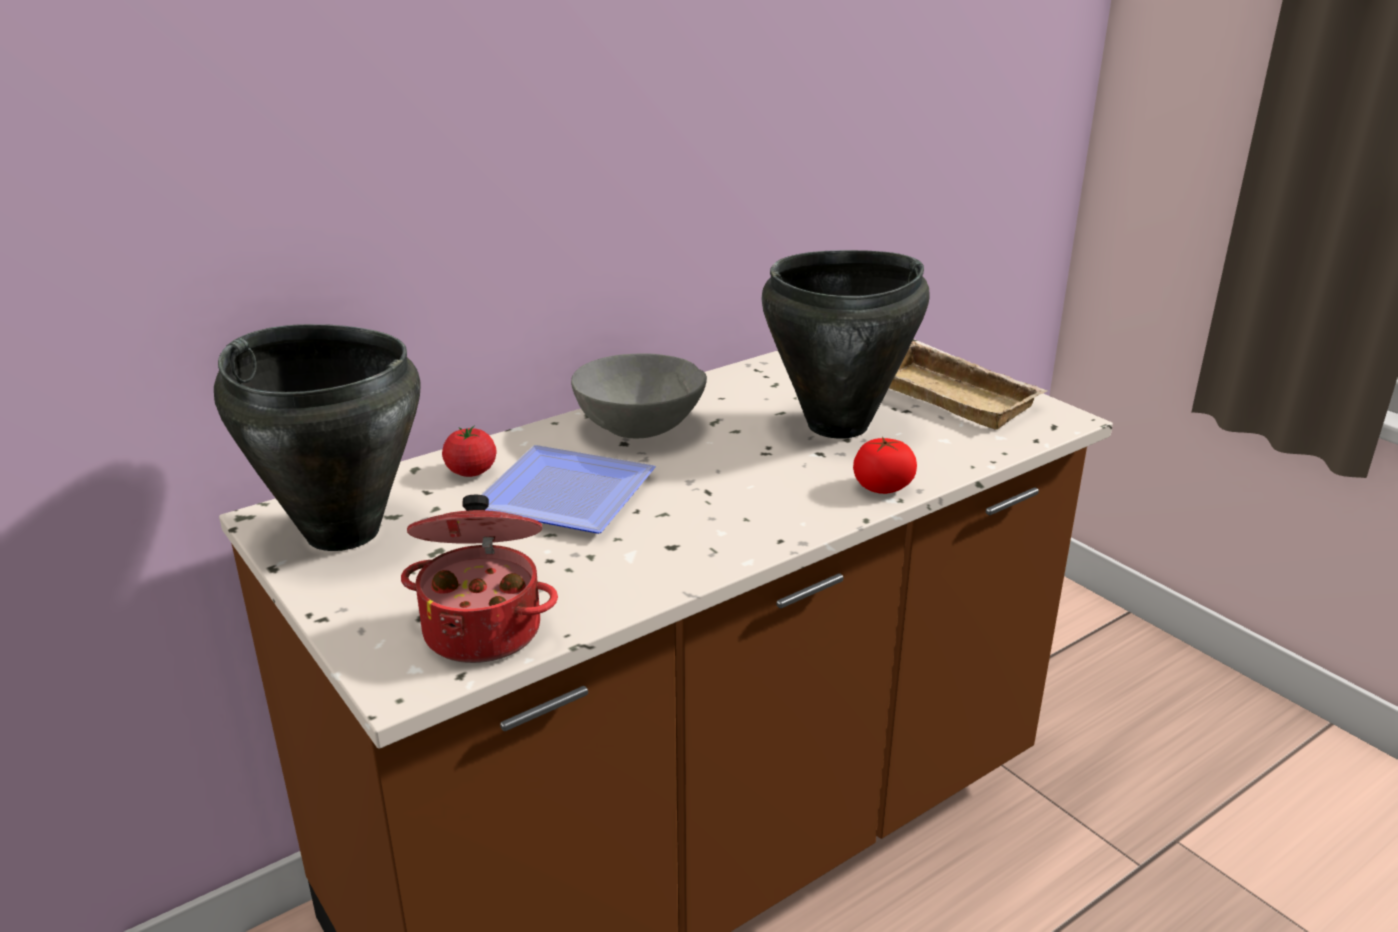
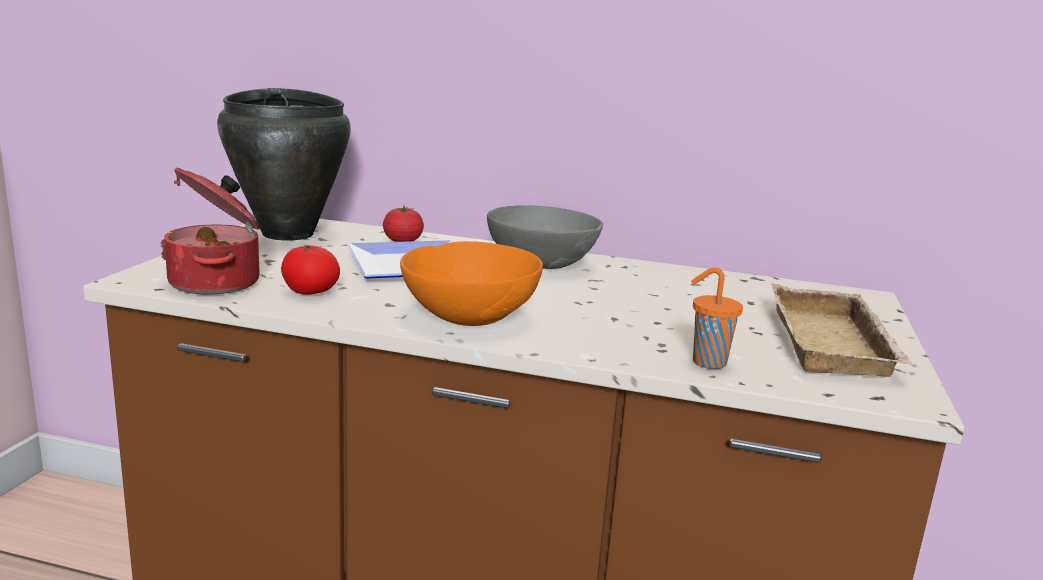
camera: 50 degrees right, 10 degrees down
(748, 517) = (469, 316): none -> orange bowl
(839, 425) = (674, 315): black cooking pot -> none
(883, 487) = (601, 349): tomato -> tomato (310, 292)
(946, 457) = (707, 362): none -> orange cup

